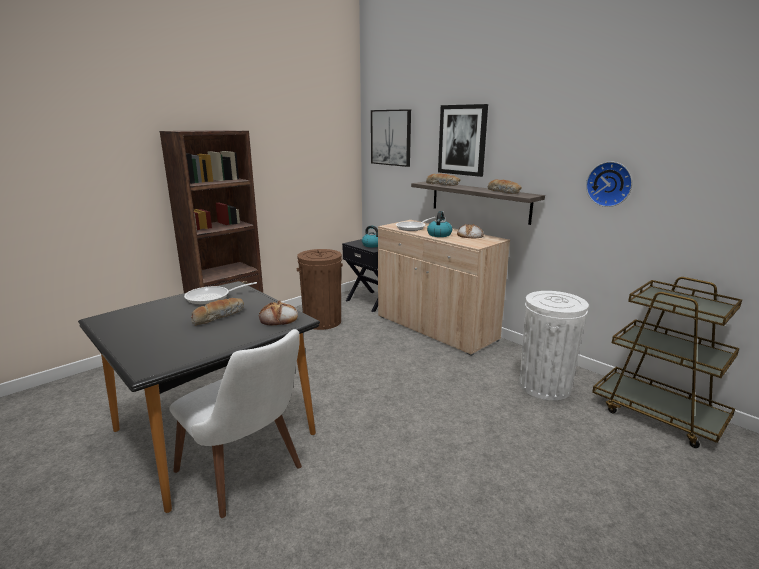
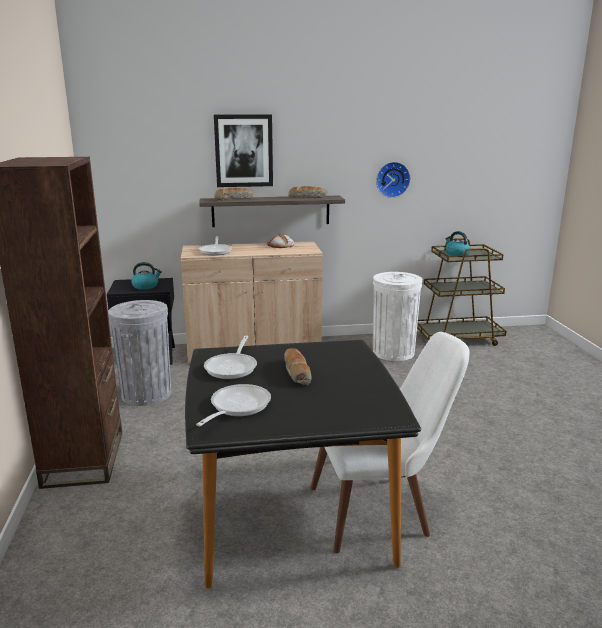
camera: 55 degrees left, 0 degrees up
(142, 316) = (237, 407): none -> frying pan
(279, 318) = (338, 350): bread -> none
(322, 321) = (146, 394): brown trash can -> grey trash can
(391, 137) = (134, 152): picture -> none
(439, 234) = (258, 250): kettle -> kettle (456, 254)

